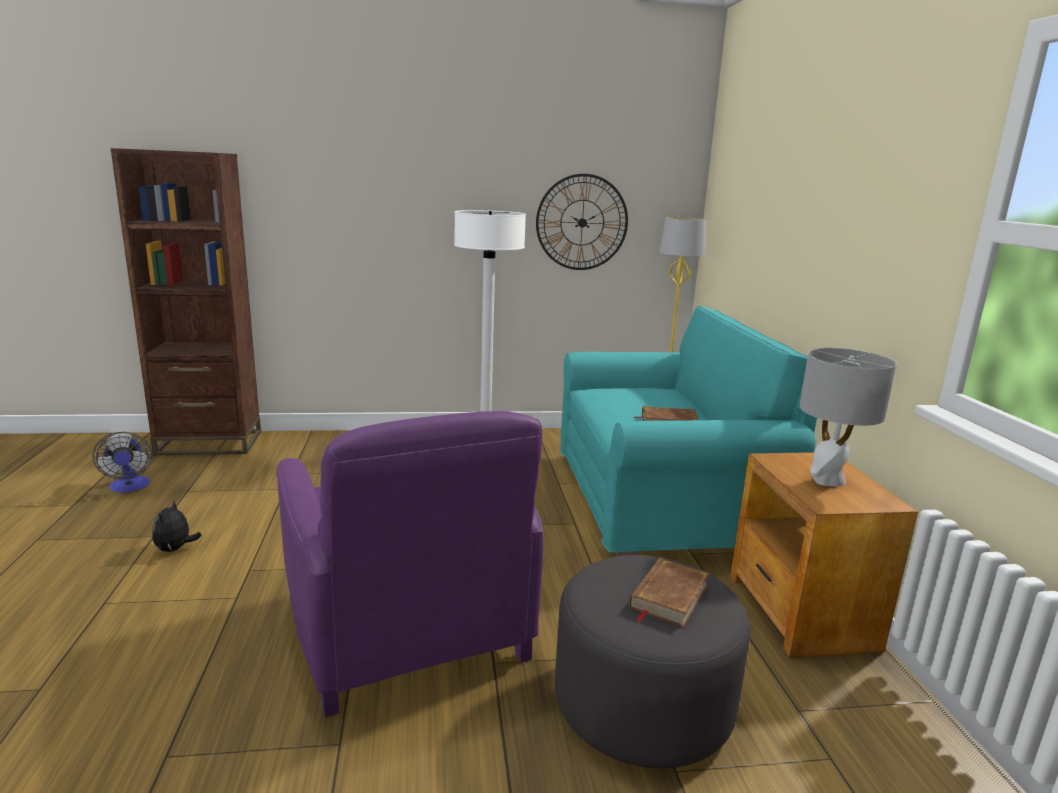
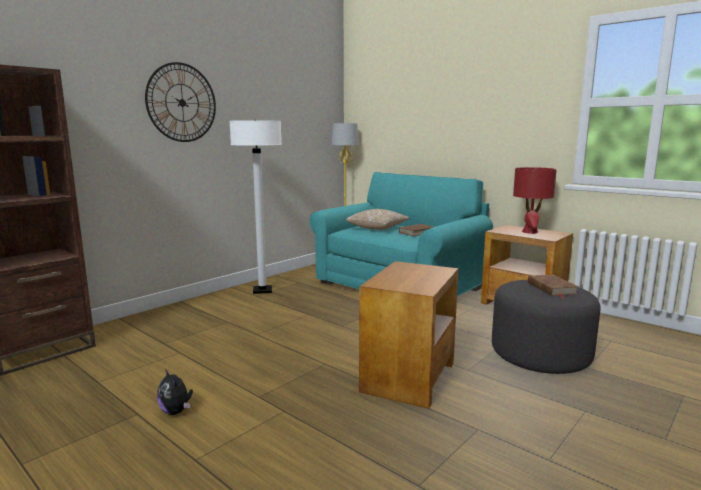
camera: 40 degrees left, 5 degrees down
(129, 487) = (31, 400): fan -> none
(409, 630) = (408, 377): purple armchair -> brown side table
(582, 222) = (288, 129): wall clock -> wall clock (182, 102)
(635, 399) = (378, 228): none -> pillow
(827, 480) = (530, 232): grey table lamp -> red table lamp

